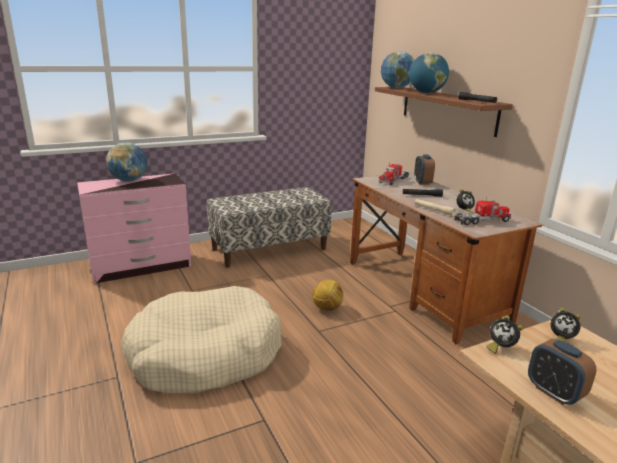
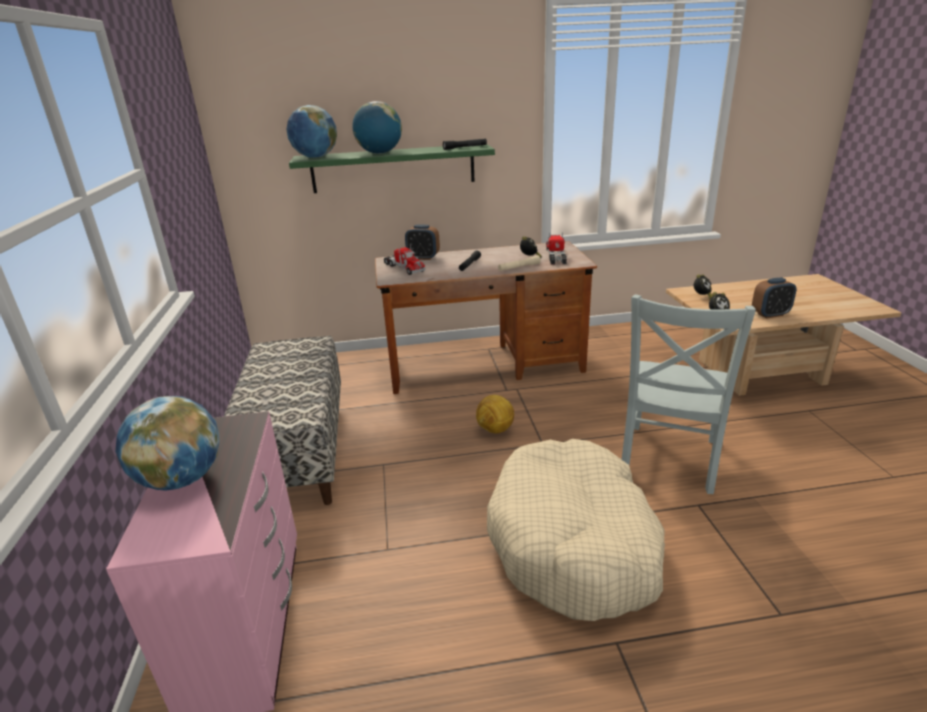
camera: 70 degrees left, 5 degrees up
(326, 401) = (668, 460): none -> grey chair
(447, 109) = (393, 168): brown shelf -> green shelf

